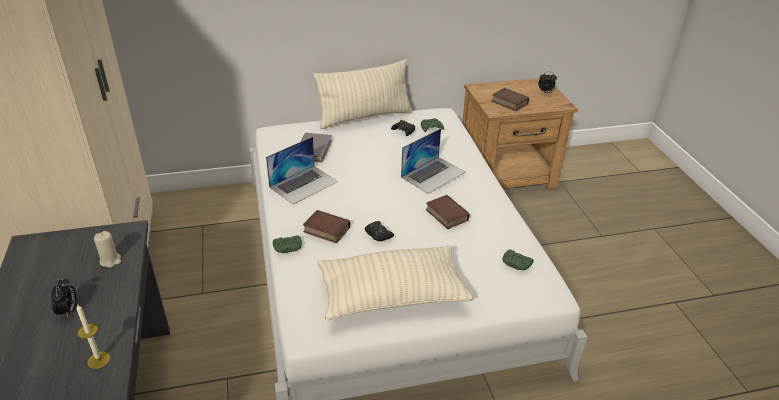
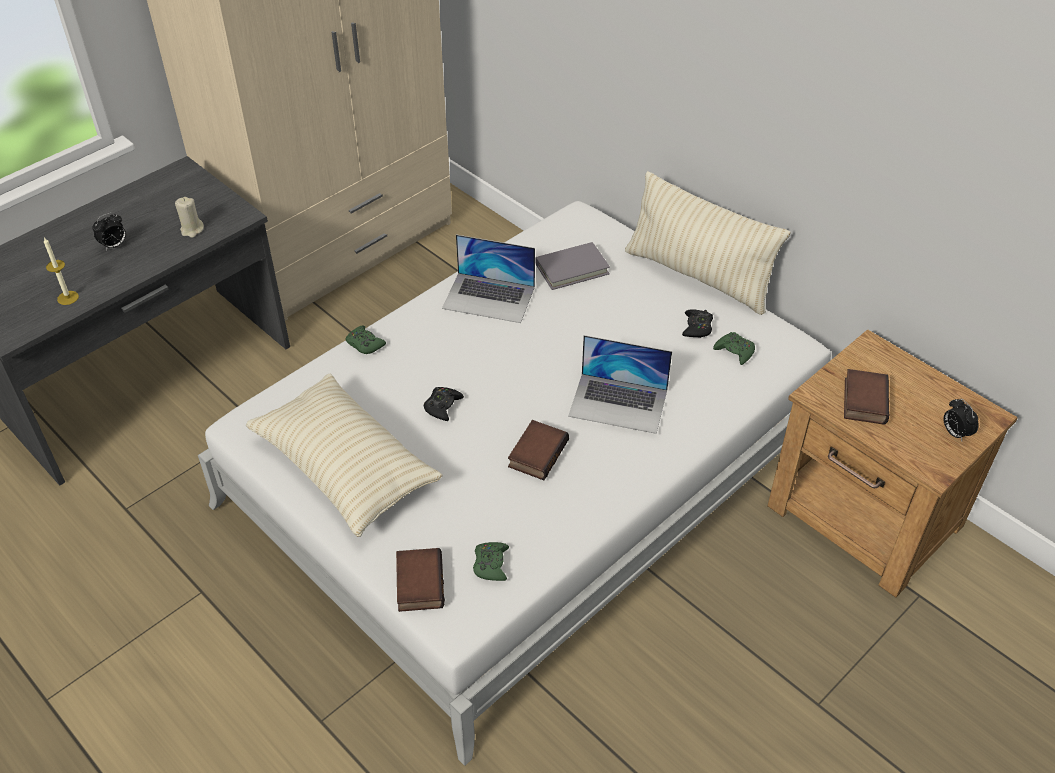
camera: 60 degrees right, 10 degrees up
(325, 230) = (415, 358): book -> book (418, 583)

